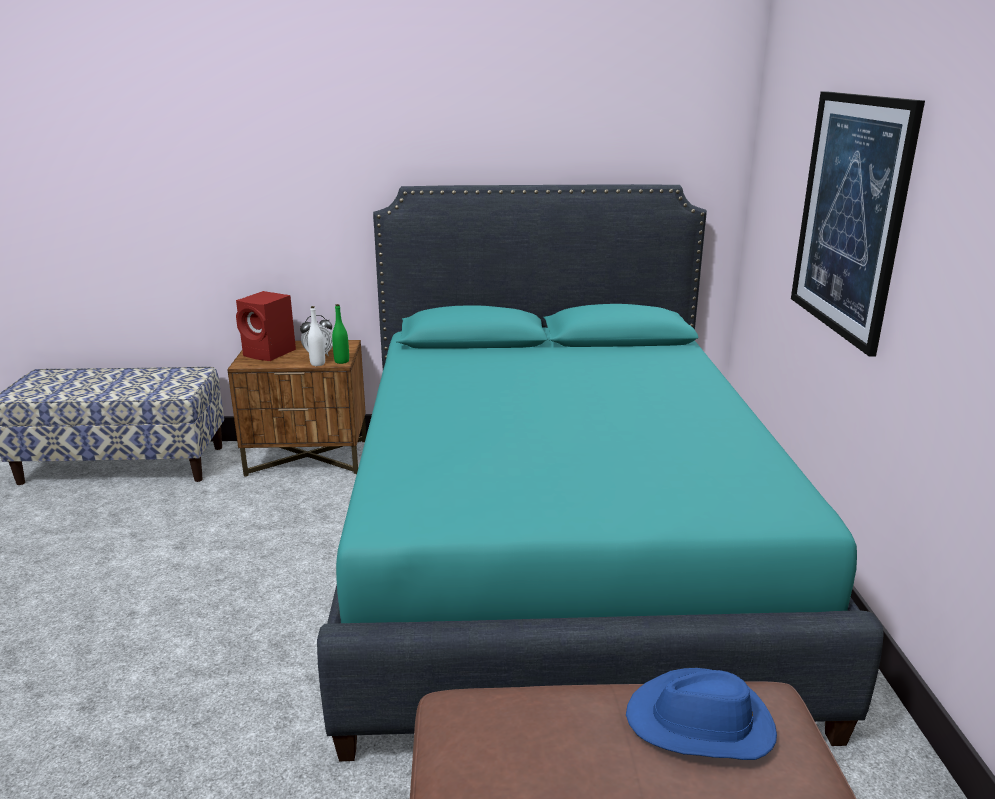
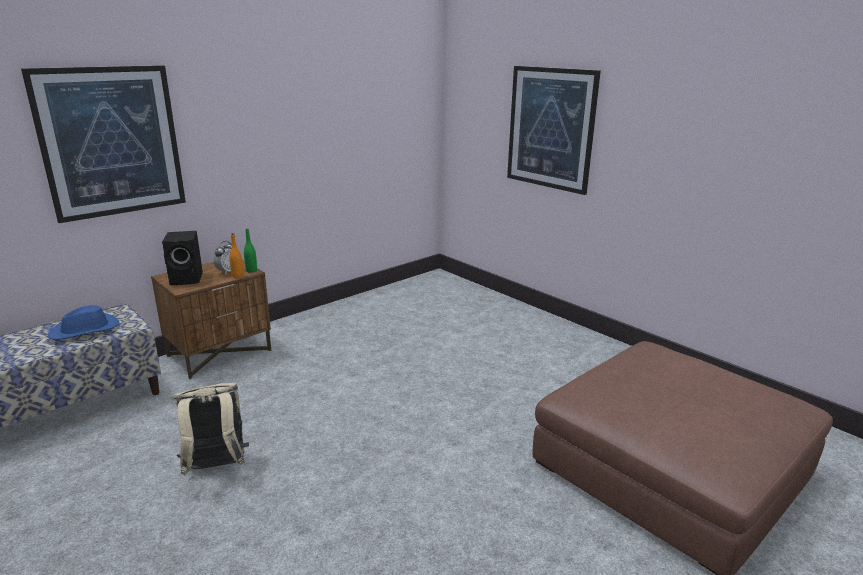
camera: 40 degrees left, 0 degrees up
(128, 587) = (216, 468): none -> beige backpack
(212, 173) = (111, 142): none -> picture
(270, 353) = (188, 279): red speaker -> black speaker
(317, 363) = (237, 276): white bottle -> orange bottle
(557, 550) = (442, 346): turquoise bed -> none
(701, 724) = (651, 360): blue hat -> blue hat (85, 330)

